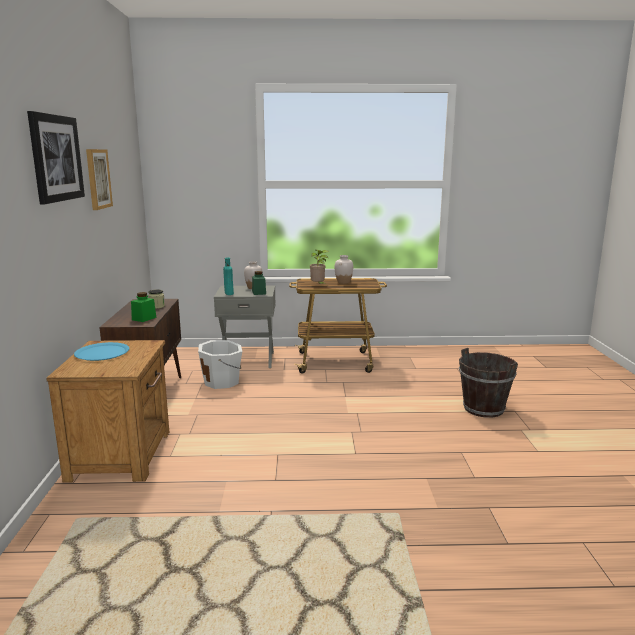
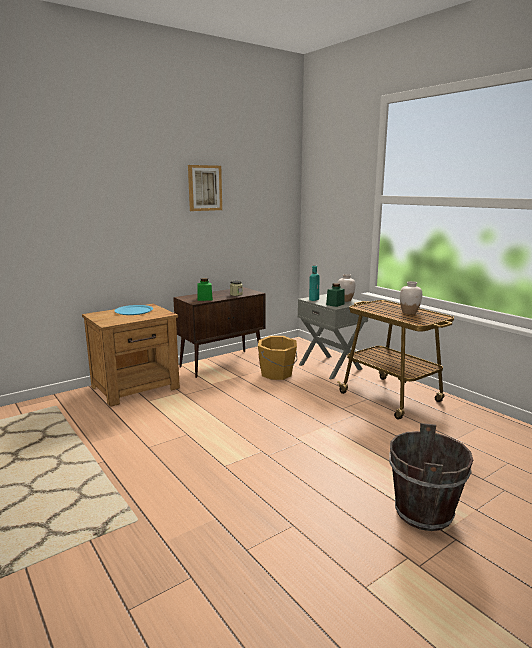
camera: 55 degrees right, 0 degrees up
(56, 158) = (135, 170): picture -> none
(222, 382) = (277, 374): white bucket -> orange bucket
(318, 285) = (376, 309): potted plant -> none

